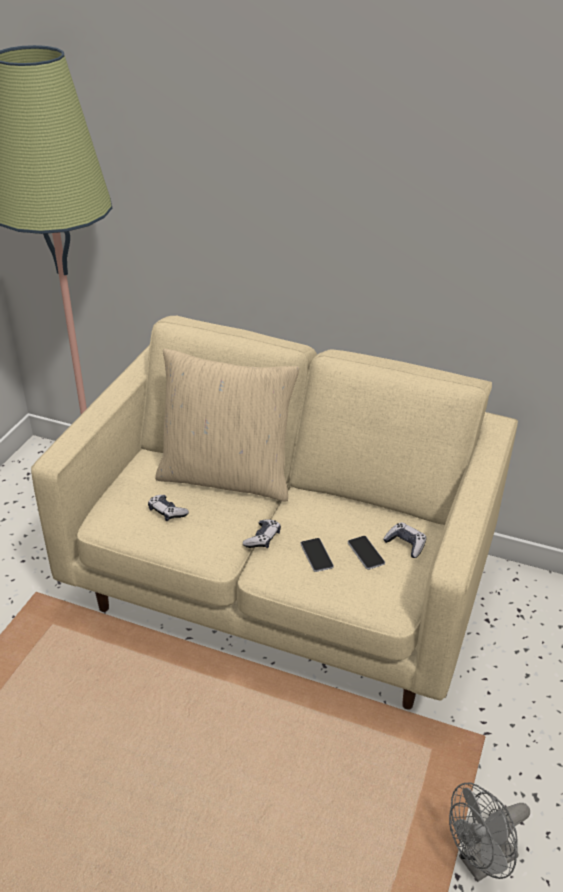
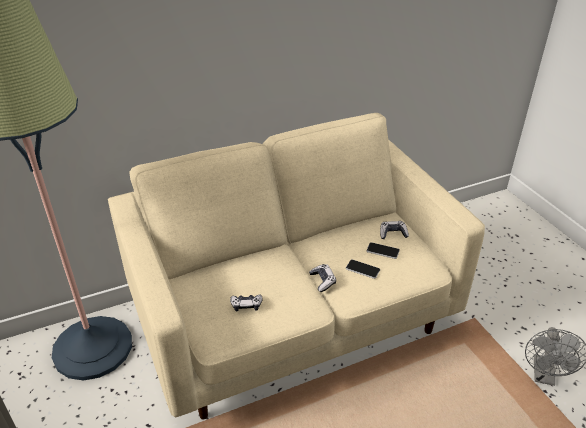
camera: 45 degrees left, 0 degrees up
(227, 476) = (250, 261): beige pillow -> none

